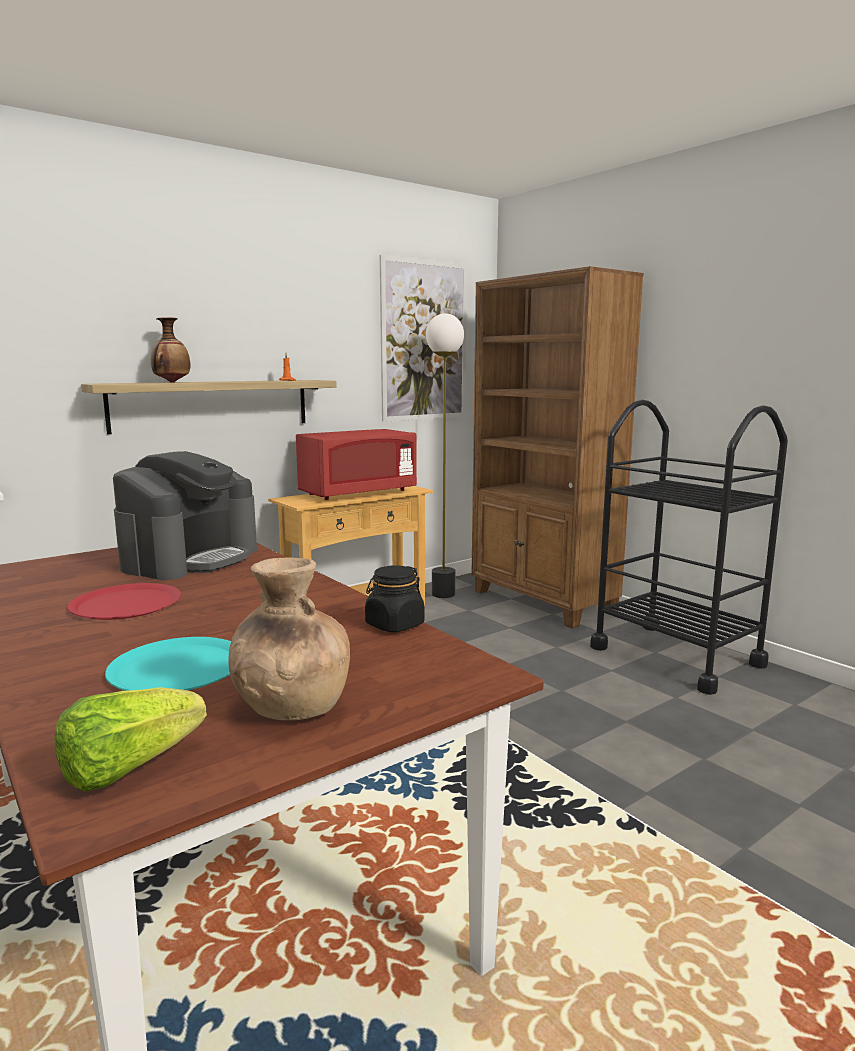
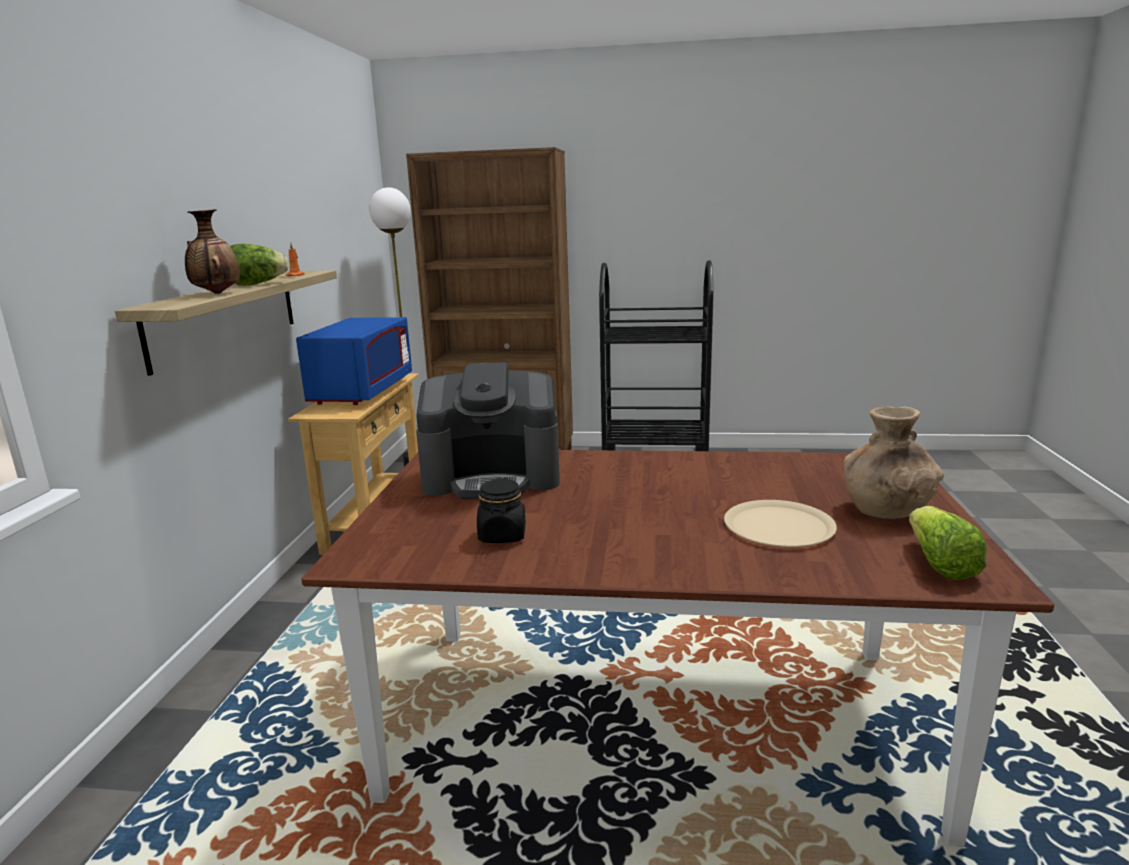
camera: 45 degrees left, 5 degrees up
(126, 604) = (591, 518): red plate -> none
(178, 668) = (779, 526): turquoise plate -> beige plate
(191, 559) = (493, 477): coffee machine -> coffee machine turned 105 degrees clockwise
(229, 381) = (258, 284): none -> lettuce
(358, 493) = (363, 392): red microwave -> blue microwave
(394, 625) = (778, 458): black jar -> black jar (502, 535)
(424, 341) = (350, 217): picture -> none

